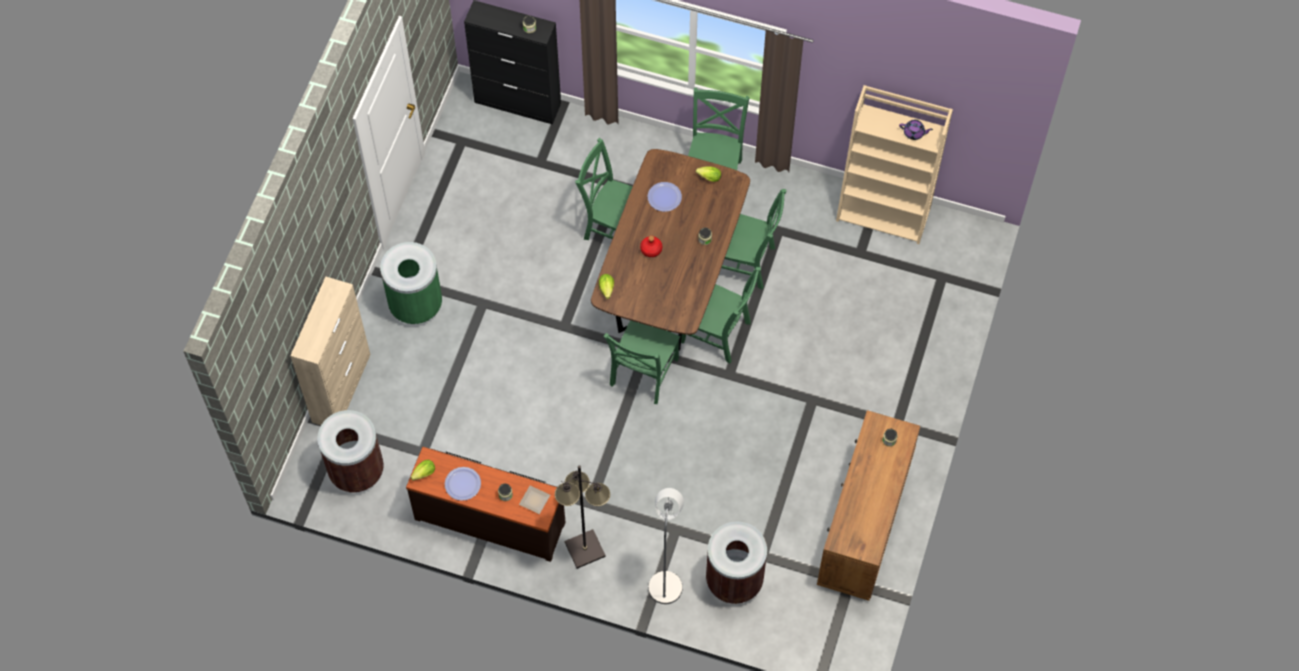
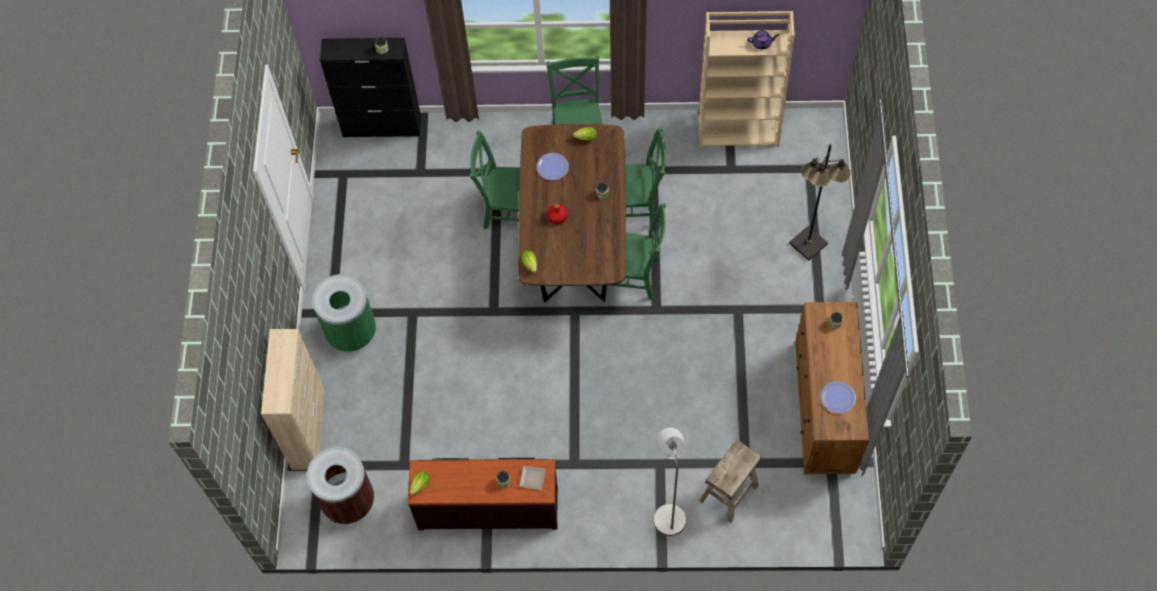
camera: 15 degrees left, 0 degrees up
(463, 484) = (460, 484): plate -> plate (838, 397)
(584, 549) = (583, 508): black floor lamp -> black floor lamp (807, 243)
(642, 374) = (579, 333): green chair -> none
(734, 580) = (729, 493): brown trash can -> beige stool

